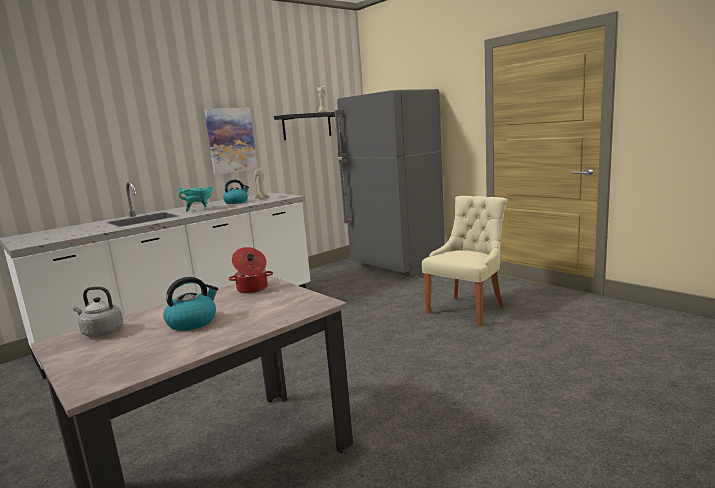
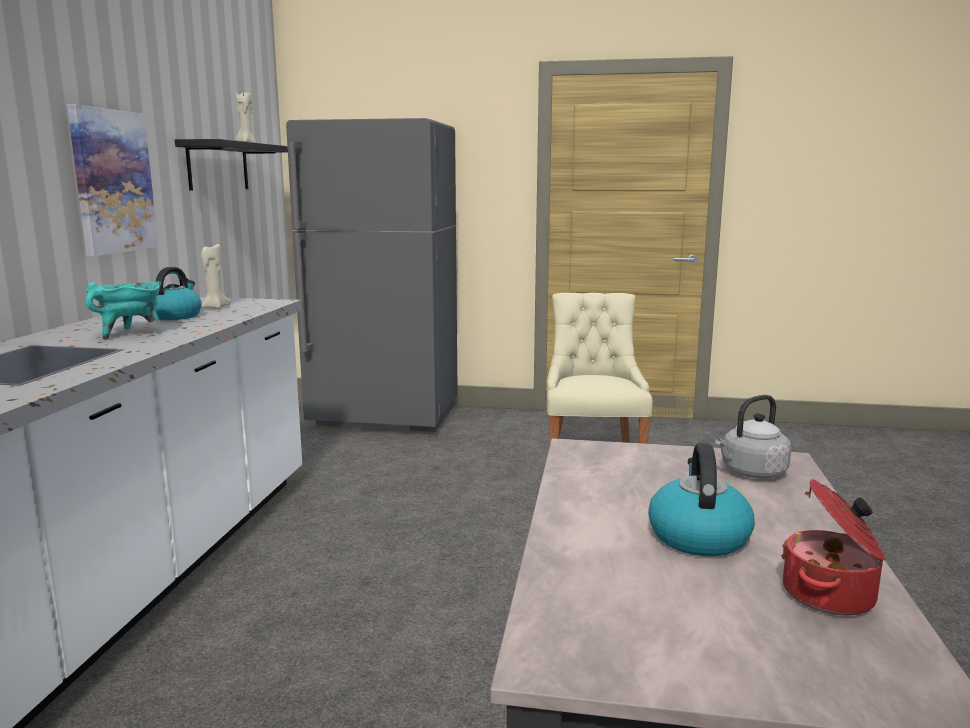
camera: 40 degrees left, 0 degrees up
(101, 332) = (587, 607): grey kettle -> grey kettle (751, 472)
(252, 289) = (614, 463): cooking pot -> cooking pot (831, 595)

